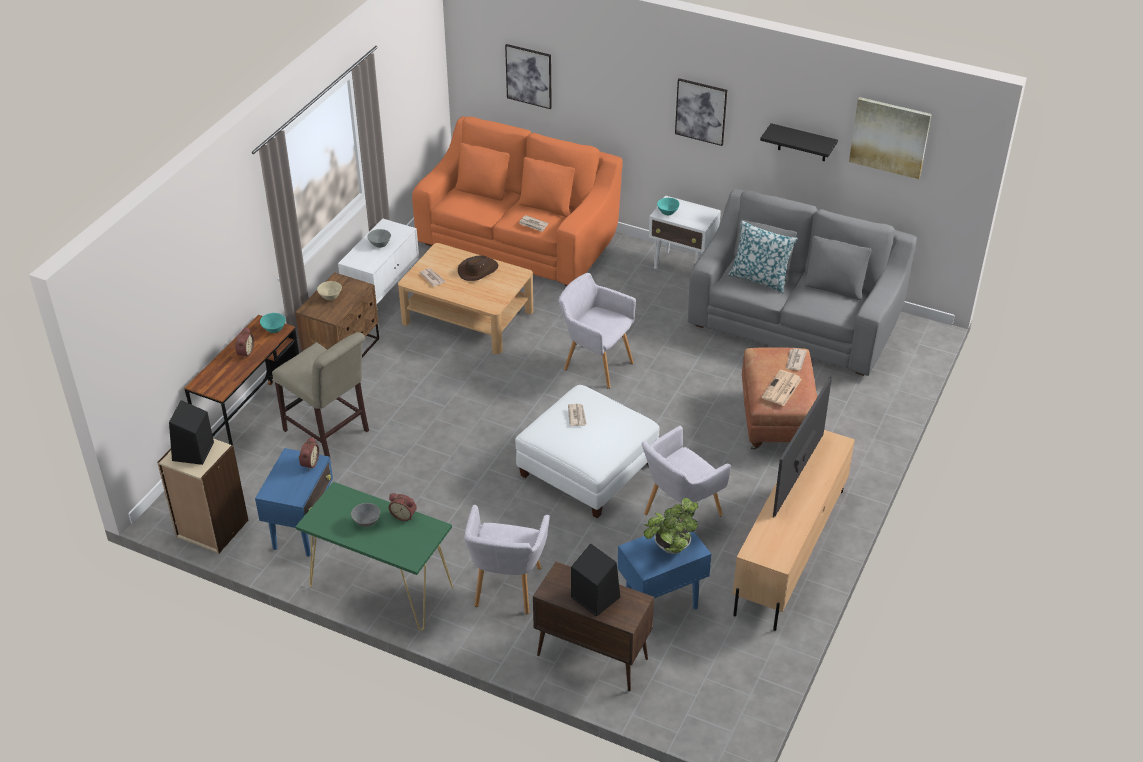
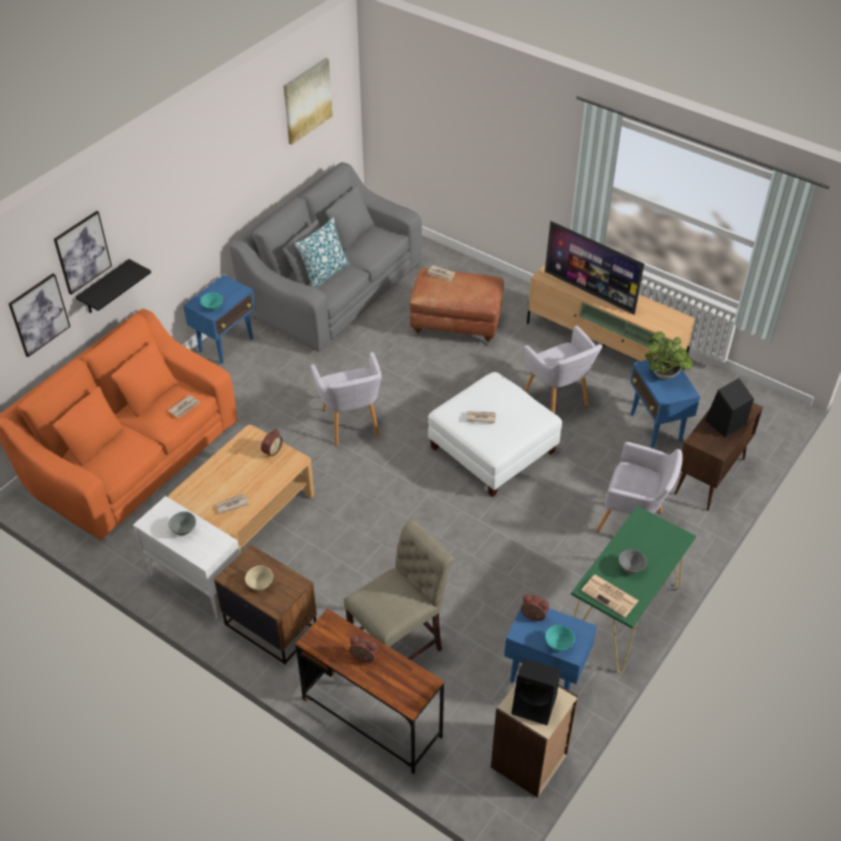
camera: 80 degrees left, 5 degrees up
(273, 330) = (329, 628): turquoise bowl -> turquoise bowl (559, 645)
(404, 515) = (623, 539): alarm clock -> alarm clock (271, 451)
(478, 270) = (232, 466): brown hat -> none
(595, 364) = (351, 425): grey armchair -> grey armchair turned 60 degrees counterclockwise
(682, 266) = (226, 345): white side table -> blue side table
(701, 111) = (186, 204): picture -> picture (82, 252)
(781, 389) = (474, 288): newspaper -> newspaper (610, 596)
(802, 143) = (258, 160): black shelf -> black shelf (105, 288)

